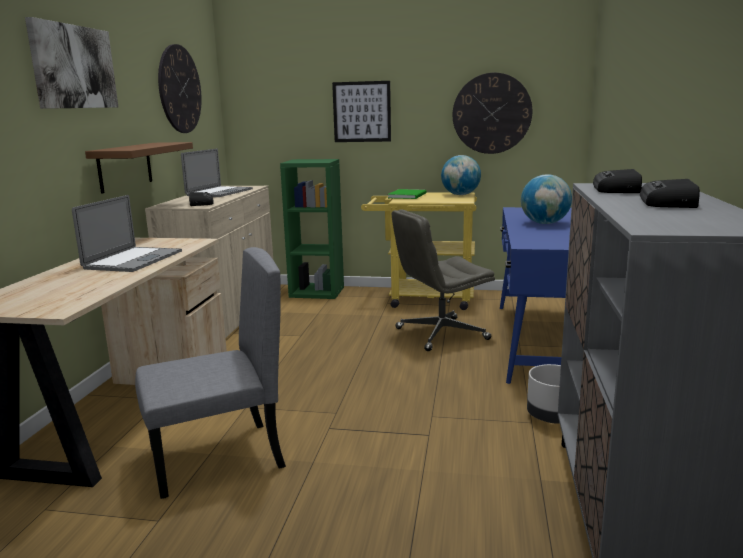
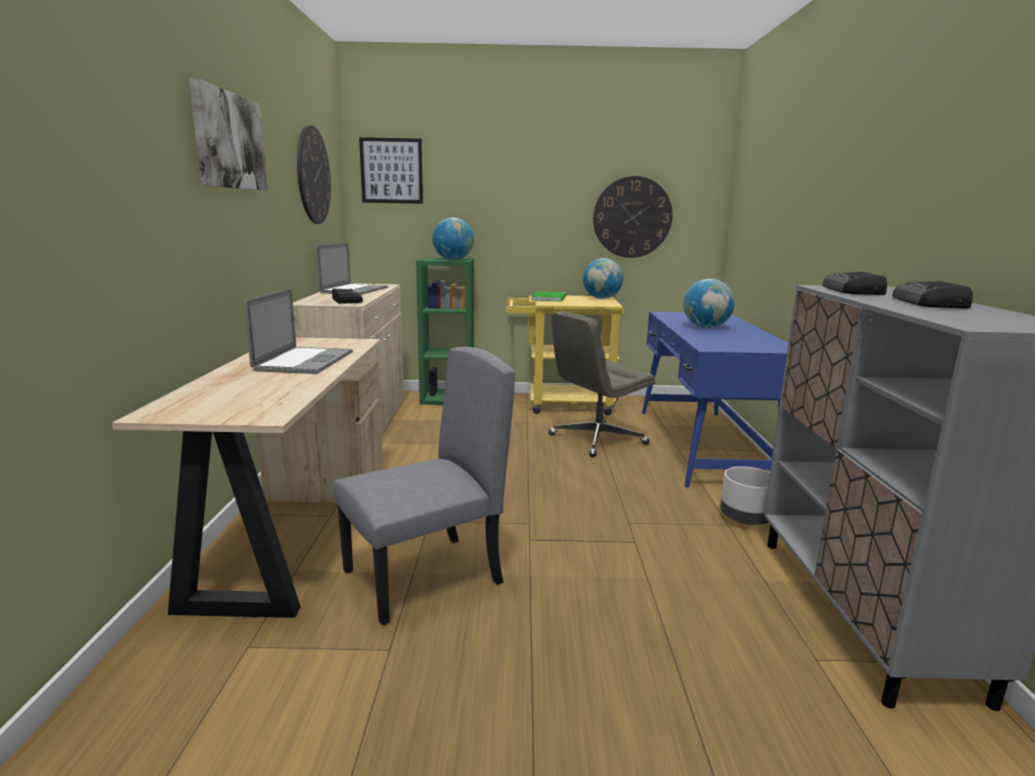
camera: 10 degrees left, 0 degrees up
(125, 167) = (270, 257): brown shelf -> none
(316, 161) = (453, 259): none -> globe
(362, 112) = (499, 210): picture -> picture (391, 171)

